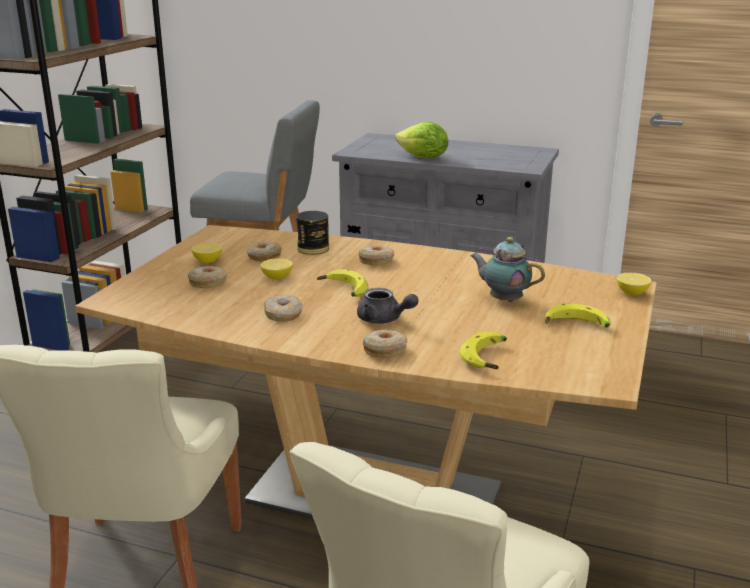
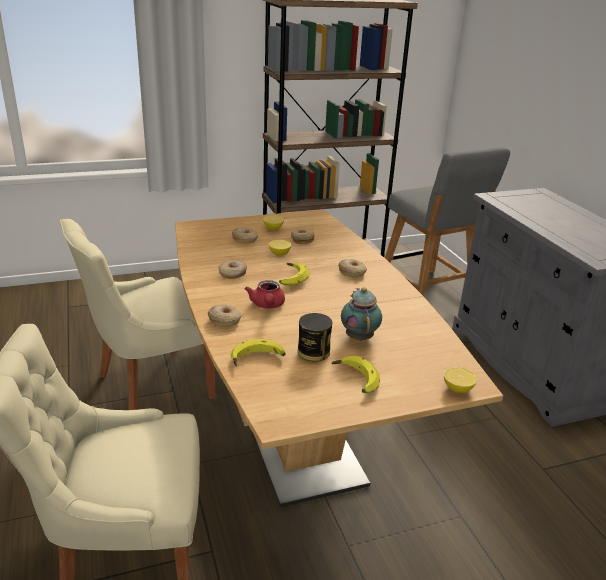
camera: 50 degrees right, 5 degrees up
(313, 249) = (338, 248): can -> can (313, 352)
(384, 320) = (267, 305): grey teapot -> red teapot
(423, 158) = (532, 219): lettuce -> none

